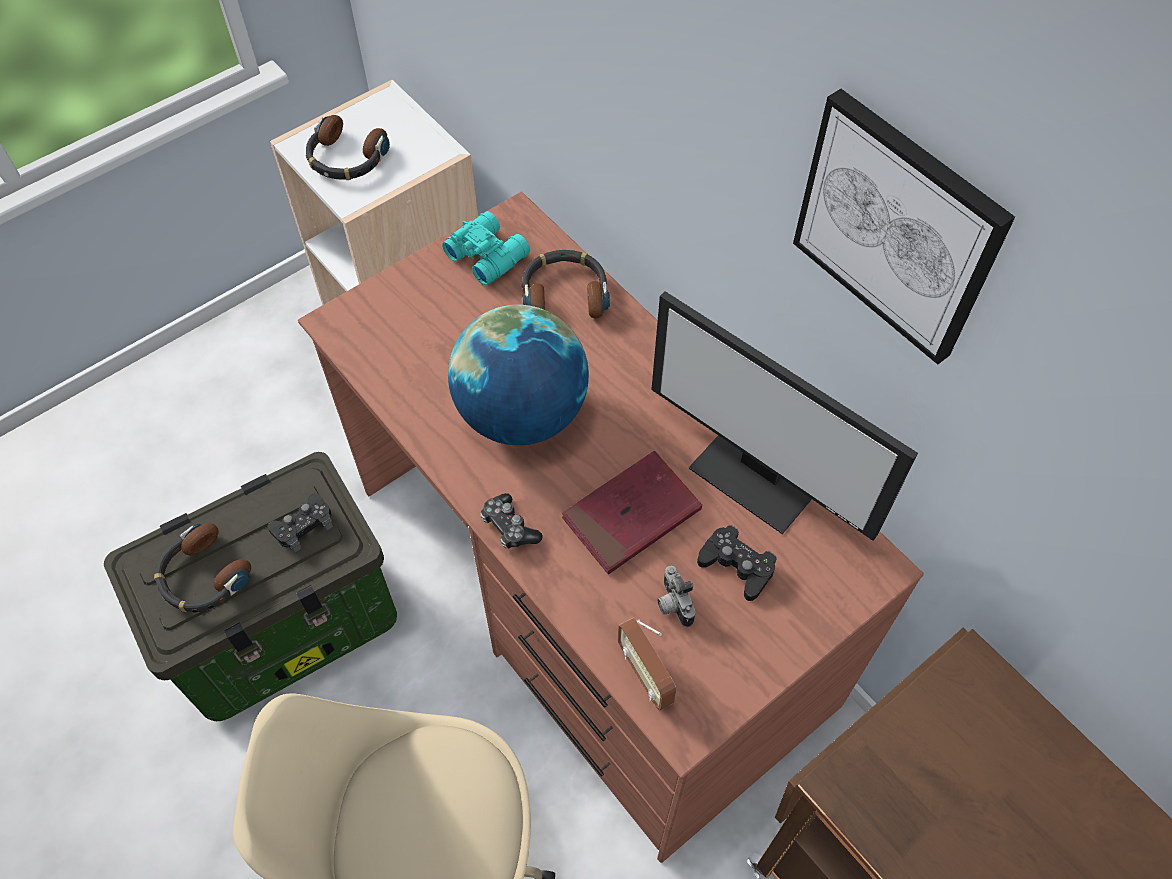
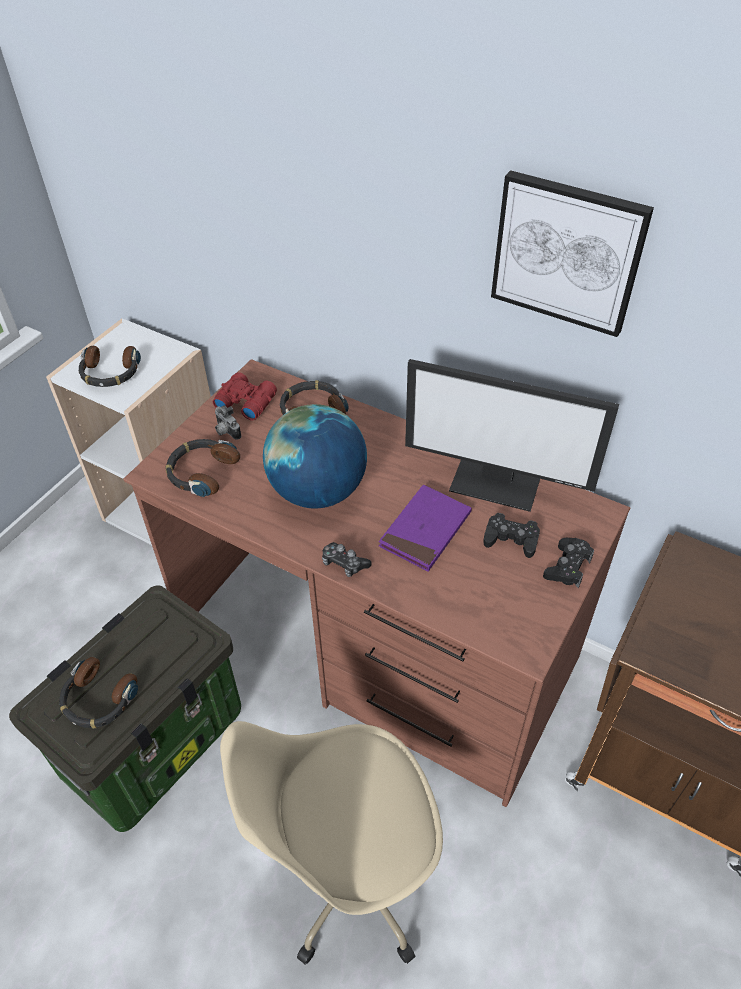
camera: 20 degrees left, 10 degrees down
(303, 526) = (164, 638): black game controller -> black game controller (567, 567)
(392, 340) = (201, 472): none -> headphones
(487, 254) = (245, 401): turquoise binoculars -> red binoculars
(631, 515) = (425, 530): red book -> purple book
(645, 674) = (485, 625): radio -> none
(672, 604) = (480, 576): camera -> camera (226, 432)

